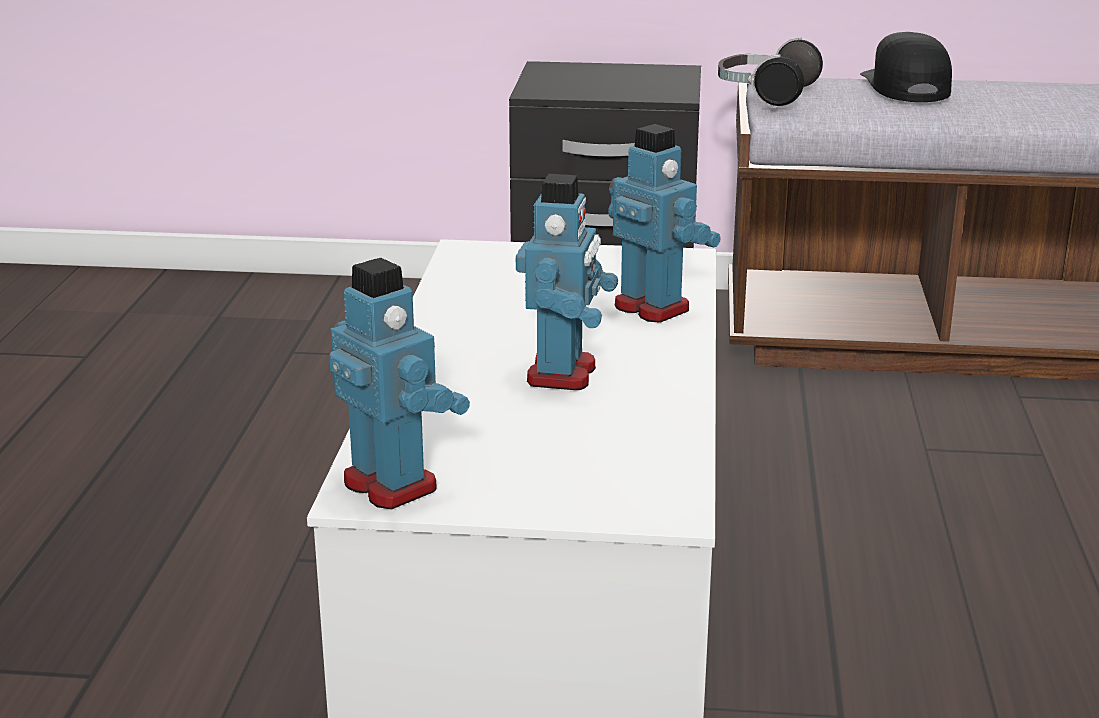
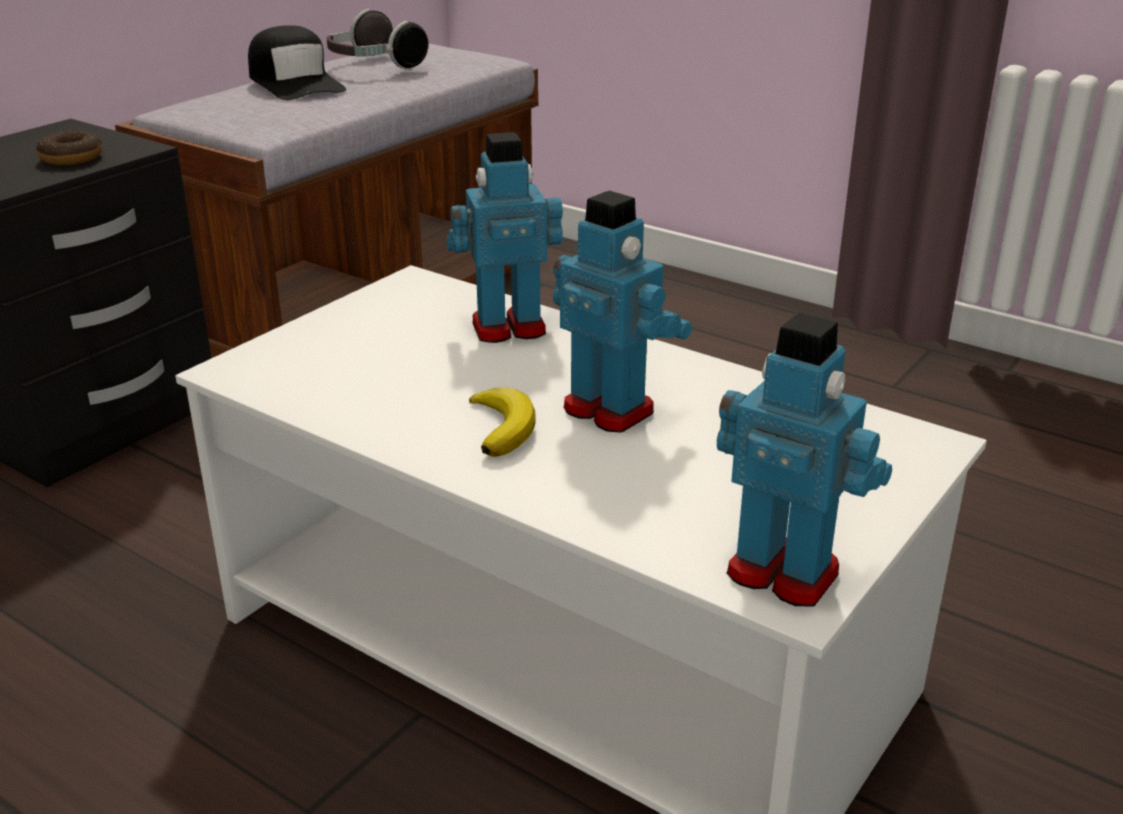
camera: 60 degrees left, 5 degrees up
(392, 484) = (784, 571): toy robot -> toy robot turned 45 degrees clockwise
(489, 346) = (503, 427): none -> banana
(625, 89) = (71, 158): none -> donut
(764, 95) = (215, 122): headphones -> headphones (373, 65)
(905, 87) = (295, 83): black cap -> black cap turned 150 degrees counterclockwise

